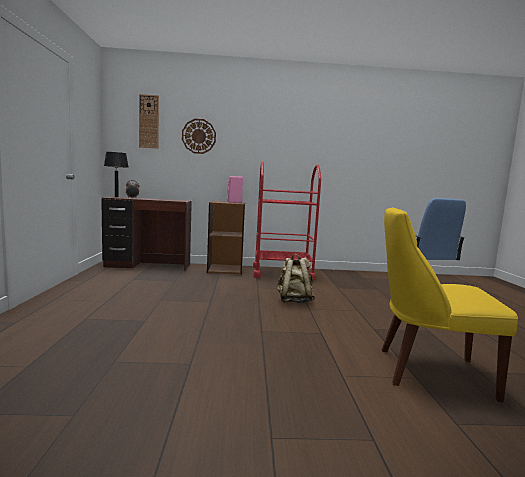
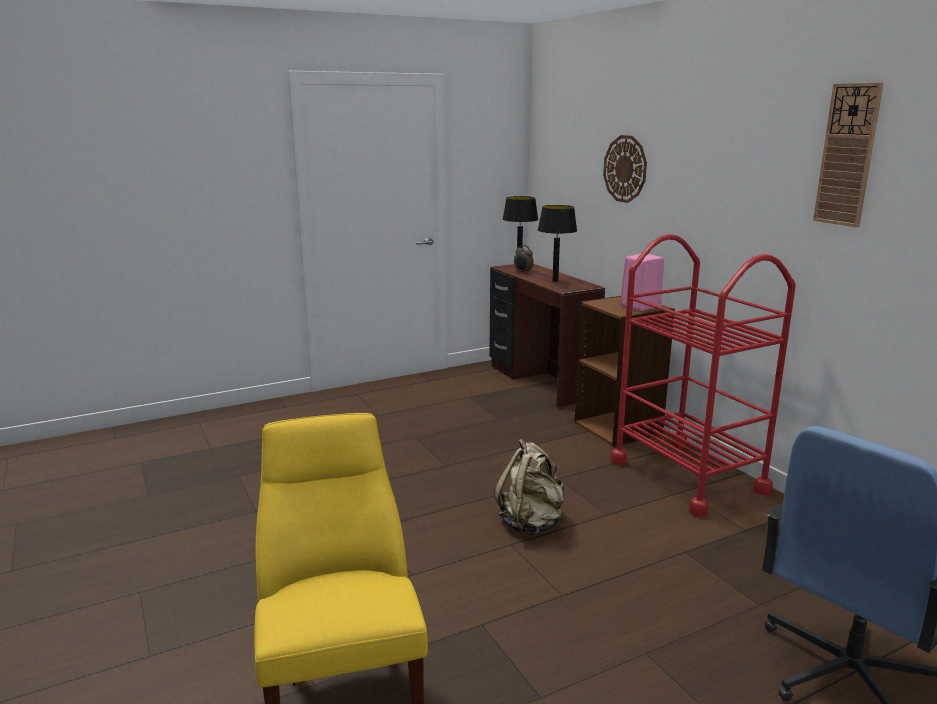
camera: 65 degrees right, 10 degrees up
(149, 121) = (571, 142): wall clock -> wall clock (847, 155)
(162, 199) = (555, 281): none -> black table lamp

